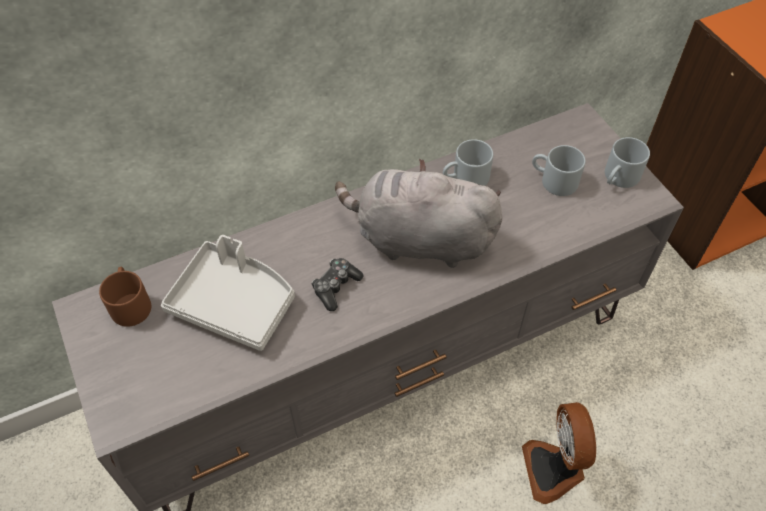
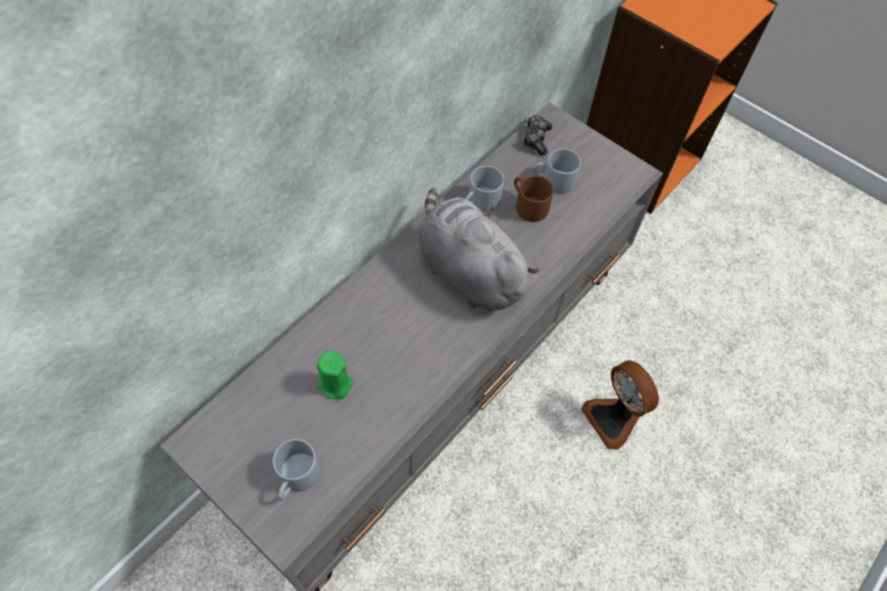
camera: 25 degrees left, 5 degrees up
(129, 303) = (237, 420): brown mug -> brown mug (527, 205)
(234, 303) = (335, 384): grey tray -> green candle
(336, 287) = (417, 338): game controller -> game controller (536, 139)
(418, 240) = (467, 271): grey plush toy -> grey plush toy turned 60 degrees clockwise
(619, 178) = (604, 163): grey mug -> grey mug (297, 479)

